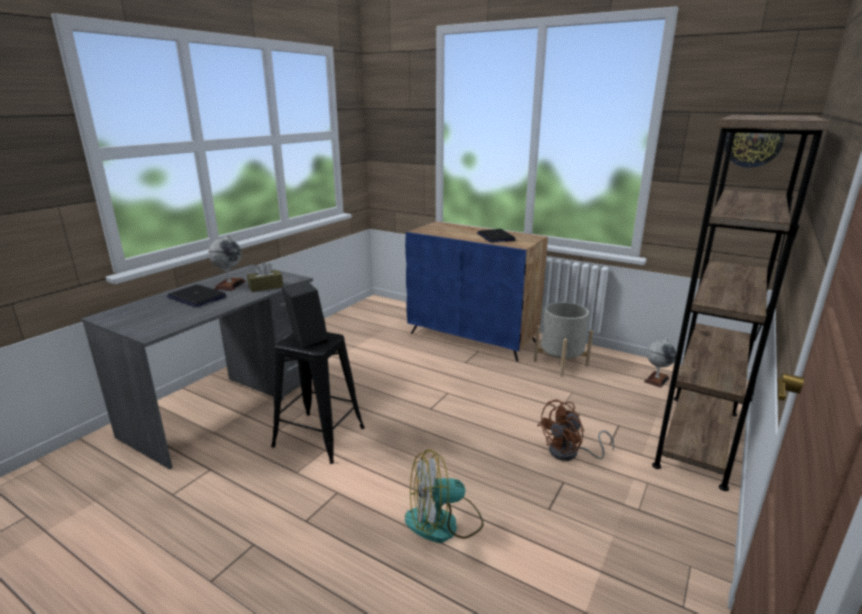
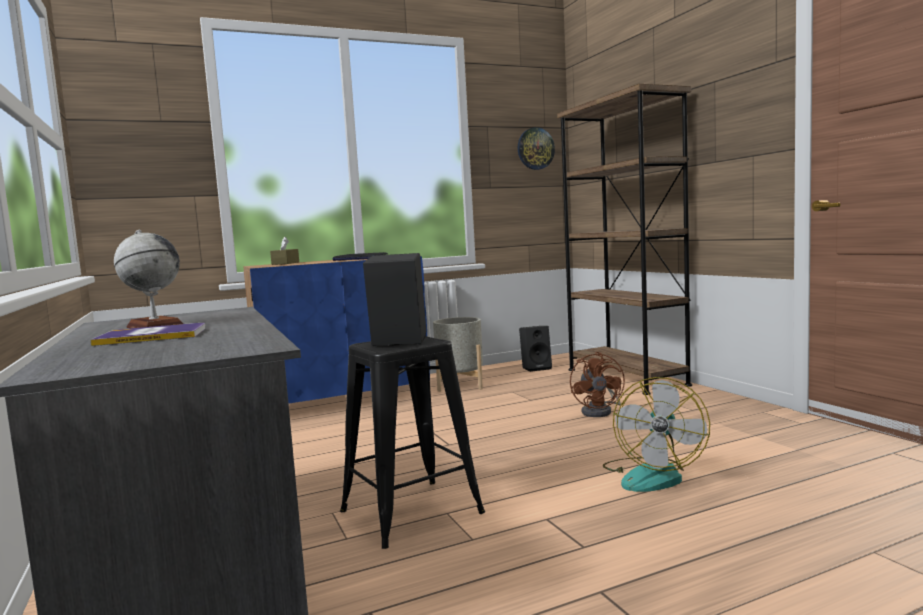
camera: 55 degrees left, 15 degrees down
(196, 297) = (152, 336): laptop -> book
(266, 287) = (224, 316): brown tissue box -> brown tissue box (285, 263)
(656, 380) = (536, 368): globe -> black speaker

